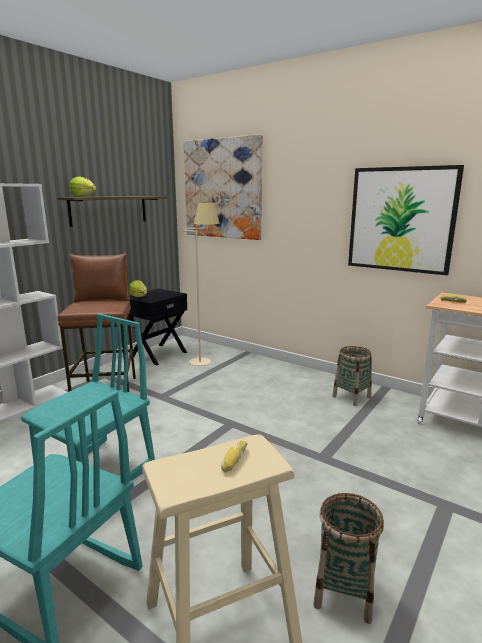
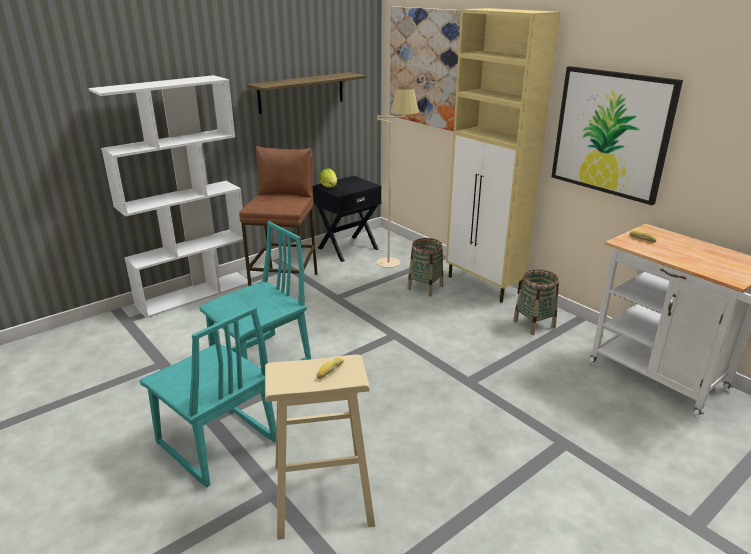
camera: 15 degrees right, 10 degrees up
(83, 196) = (272, 83): lettuce -> none
(292, 371) = (484, 285): none -> beige cabinet
(344, 592) = (429, 488): basket -> basket (425, 287)

